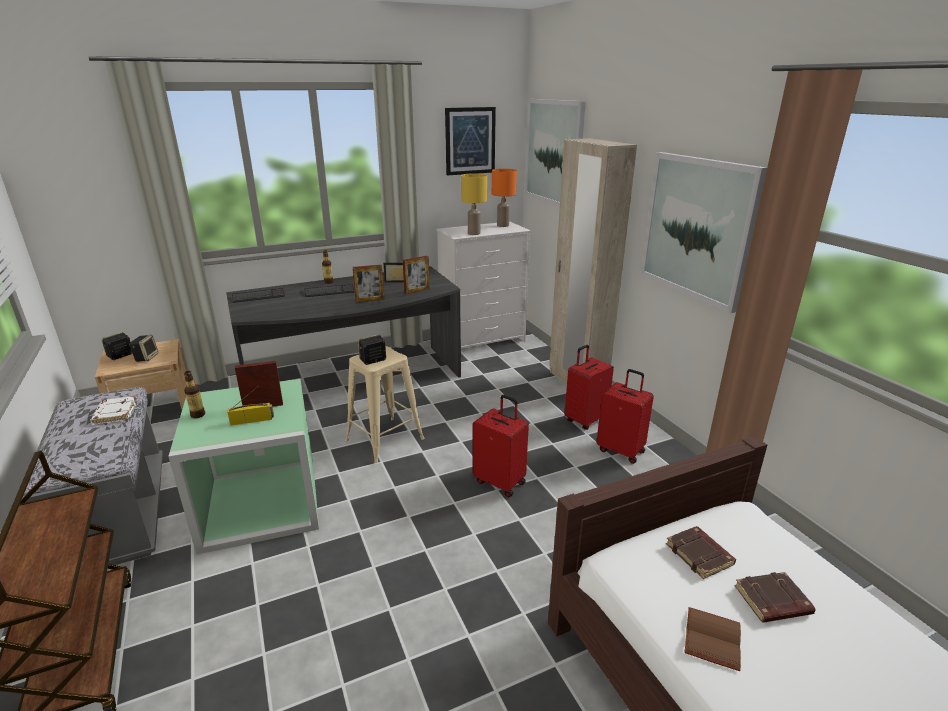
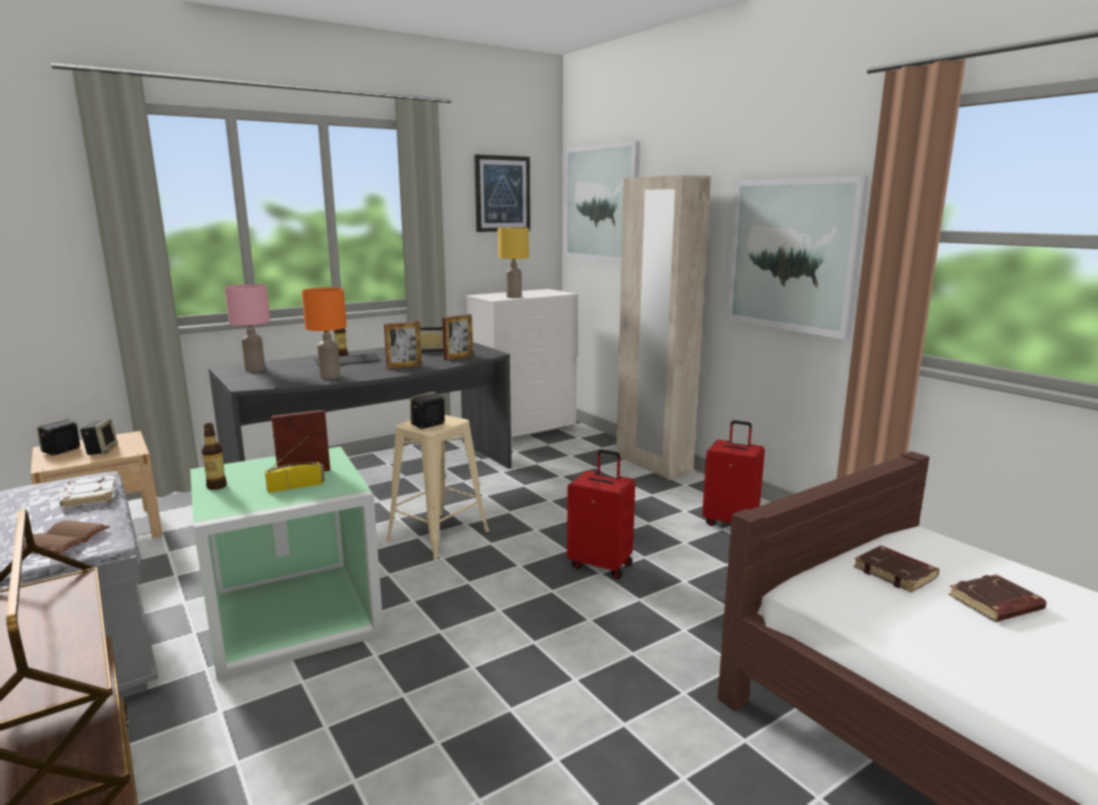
camera: 10 degrees left, 10 degrees down
(258, 296) = (255, 369): keyboard -> pink table lamp
(503, 225) = (543, 291): orange table lamp -> orange table lamp (331, 376)
(585, 420) = (677, 498): red suitcase -> none
(710, 637) = (949, 642): brown book -> brown book (65, 538)

